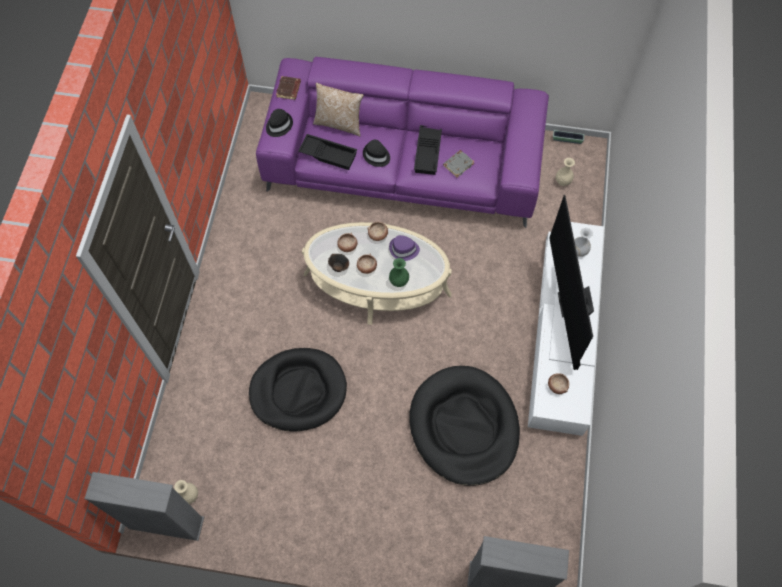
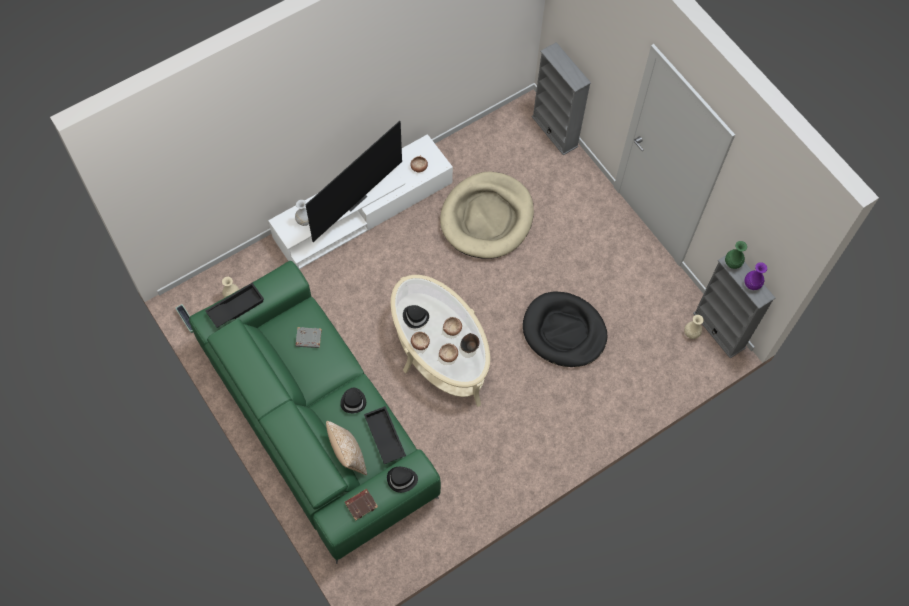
camera: 135 degrees left, 0 degrees up
(118, 489) = (751, 284): none -> purple vase
(399, 281) = (442, 300): green vase -> green vase (732, 263)
(403, 162) = (316, 420): purple sofa -> green sofa
(403, 249) = (415, 317): purple hat -> black hat
(428, 152) = (316, 368): black tray -> black tray (235, 307)
(464, 426) = (487, 218): black dog bed -> beige dog bed

